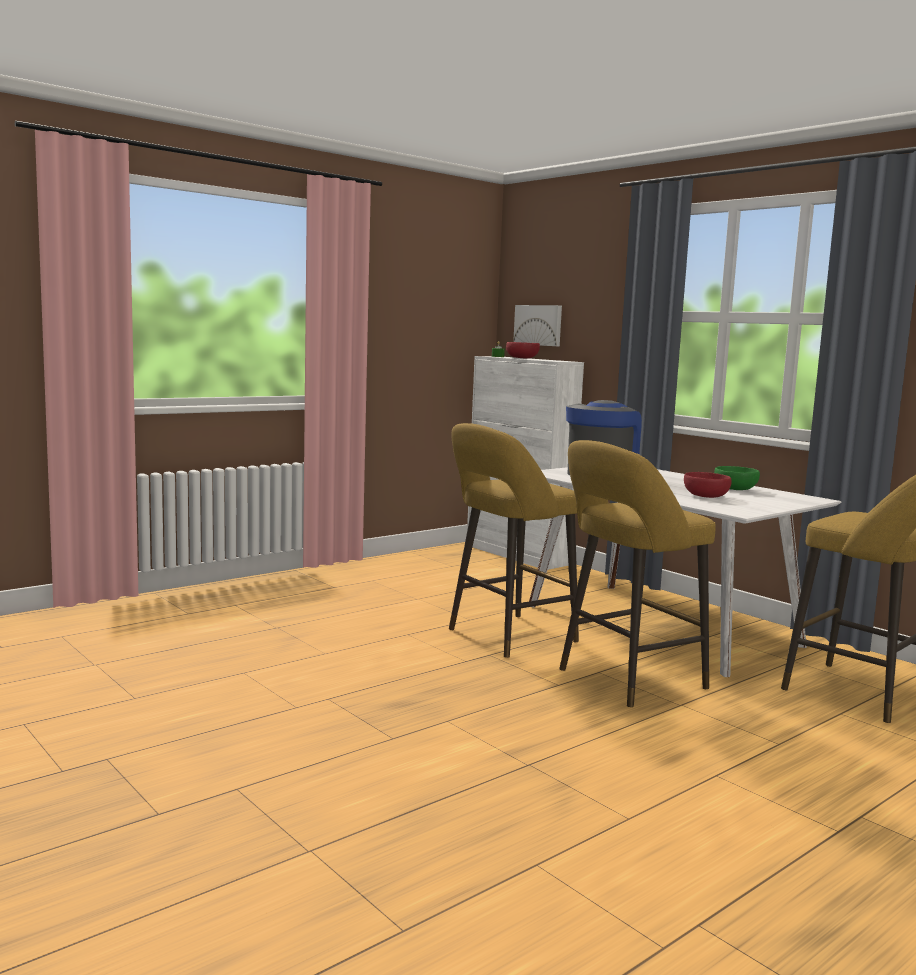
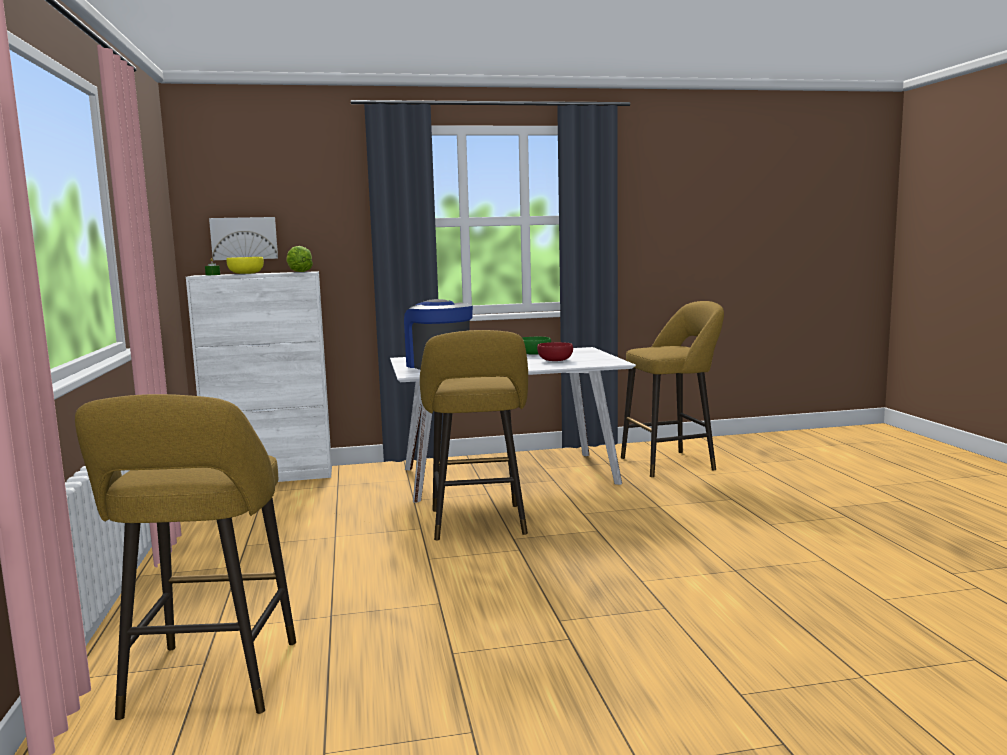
camera: 60 degrees left, 0 degrees up
(522, 358) = (245, 273): red bowl -> yellow bowl
(553, 360) = (299, 272): none -> lettuce
(625, 680) = (605, 510): yellow stool -> yellow stool (209, 684)

